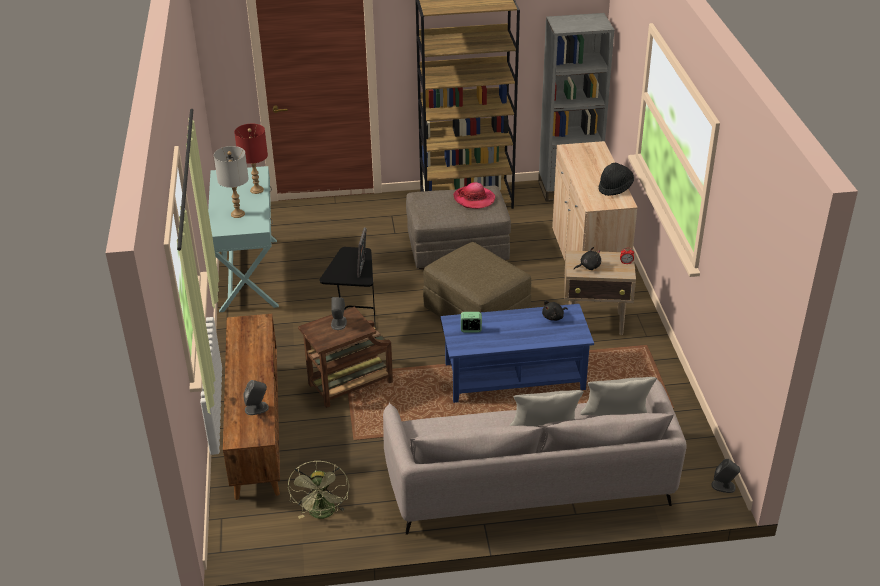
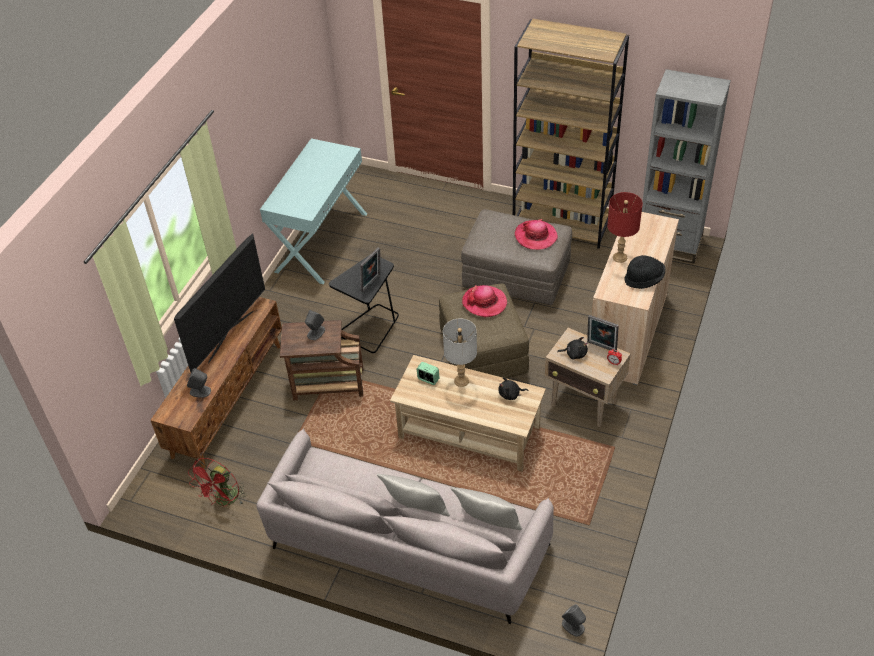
camera: 30 degrees right, 10 degrees up
(238, 214) = (300, 193): grey table lamp -> grey table lamp (461, 380)
(249, 354) = (230, 336): none -> television
(257, 190) = (333, 172): red table lamp -> red table lamp (620, 257)
(323, 514) = (224, 500): green fan -> red fan
(471, 258) = (484, 302): none -> hat
(514, 377) = (468, 432): blue coffee table -> beige coffee table
(606, 255) = (601, 347): none -> picture frame

